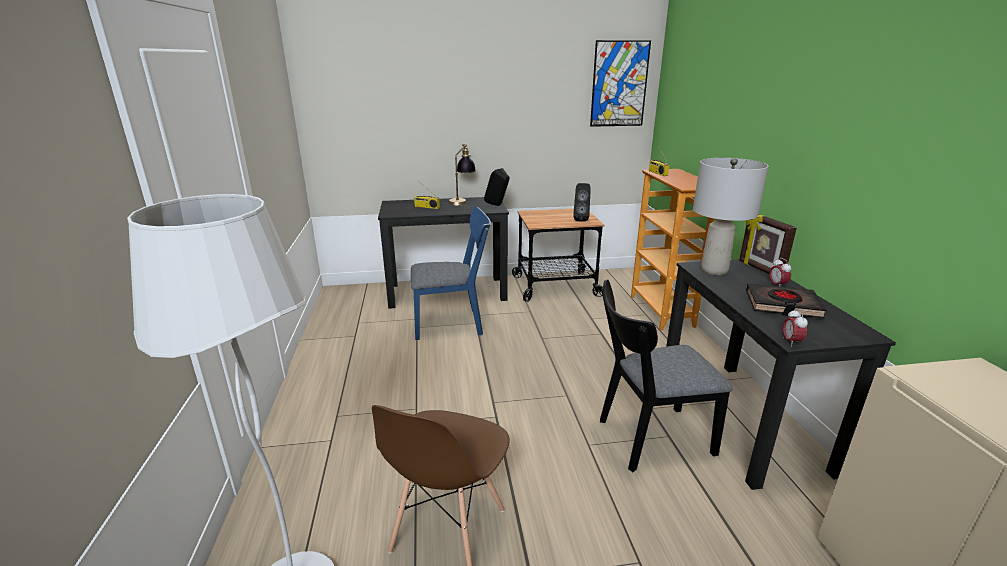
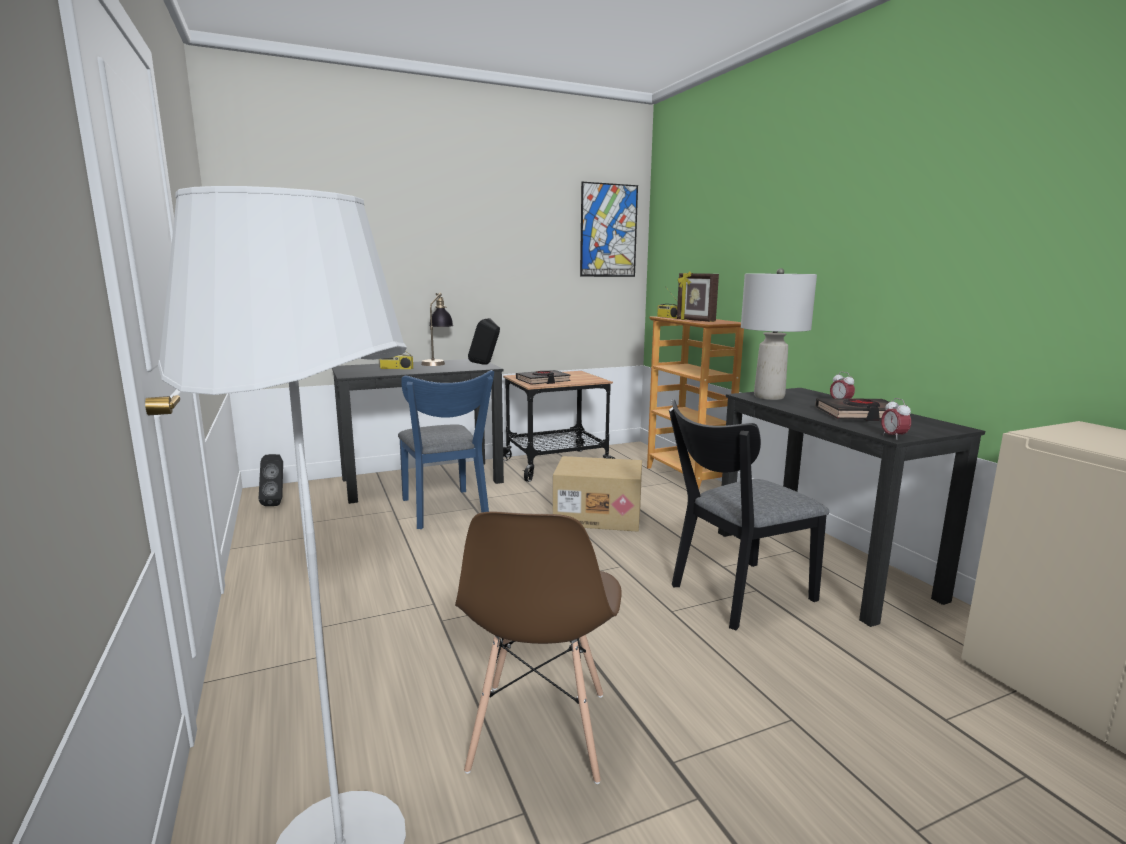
camera: 15 degrees left, 10 degrees down
(454, 324) = (445, 511): blue chair -> blue chair turned 90 degrees clockwise
(545, 220) = (543, 381): none -> black book
(569, 343) = (598, 516): none -> cardboard box
(581, 219) = (583, 379): black speaker -> black speaker (276, 503)
(760, 269) = (813, 393): picture frame -> picture frame (695, 320)

